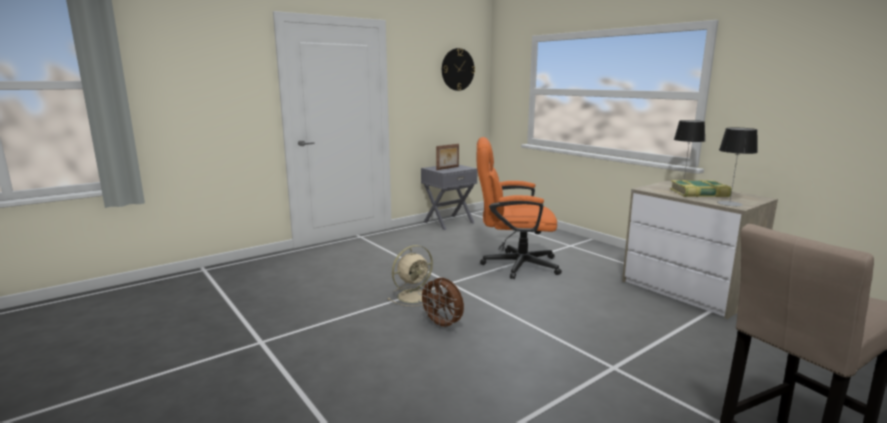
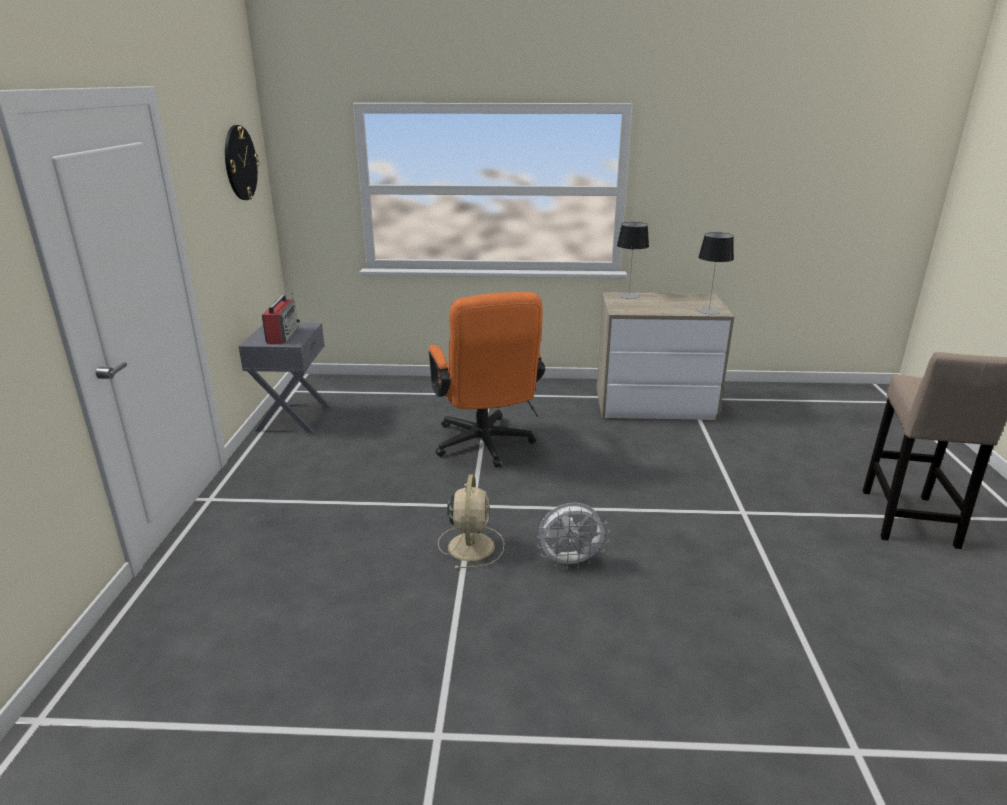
camera: 50 degrees left, 10 degrees up
(442, 326) = (570, 562): brown fan -> white fan
(448, 168) = (283, 335): picture frame -> radio
(513, 265) = (485, 447): orange office chair -> orange office chair turned 60 degrees counterclockwise
(699, 193) = (664, 304): book -> none

